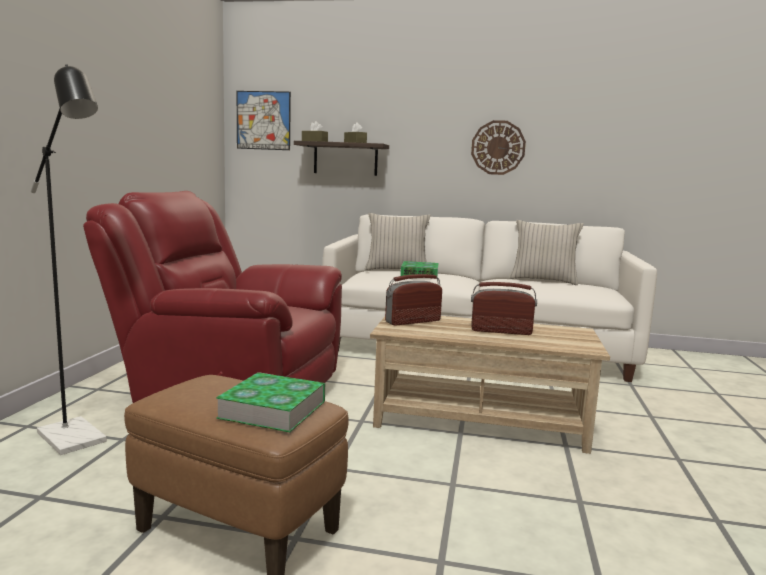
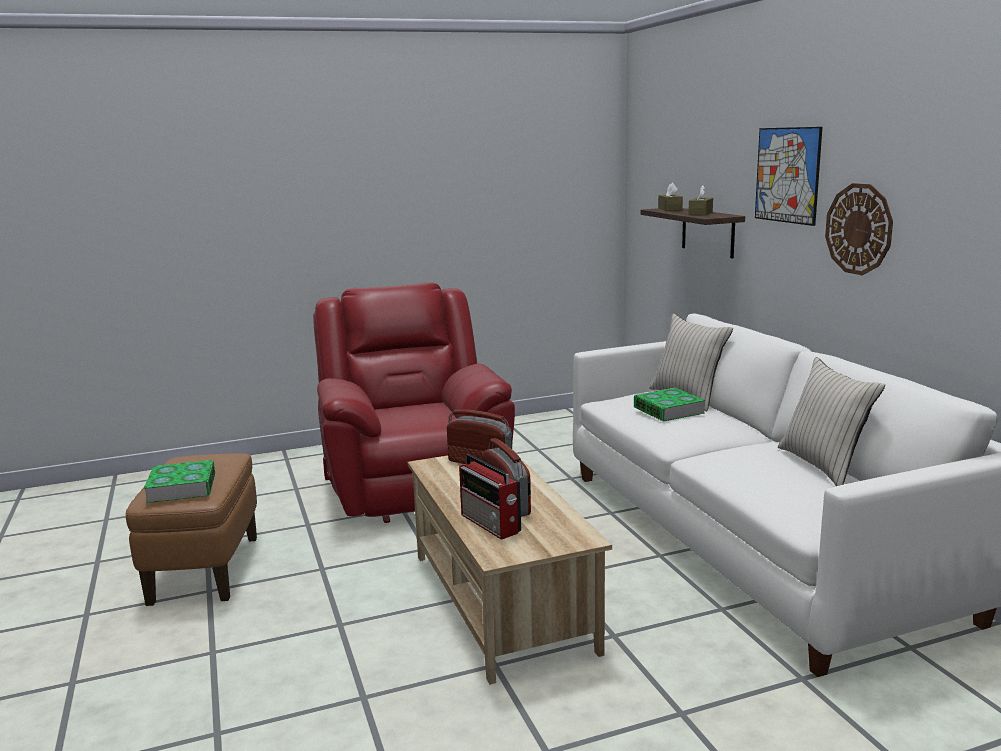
camera: 60 degrees right, 5 degrees up
(77, 441) = (279, 479): black floor lamp -> none
(263, 120) = (648, 178): picture -> picture (787, 175)
(533, 340) = (491, 524): none -> radio

